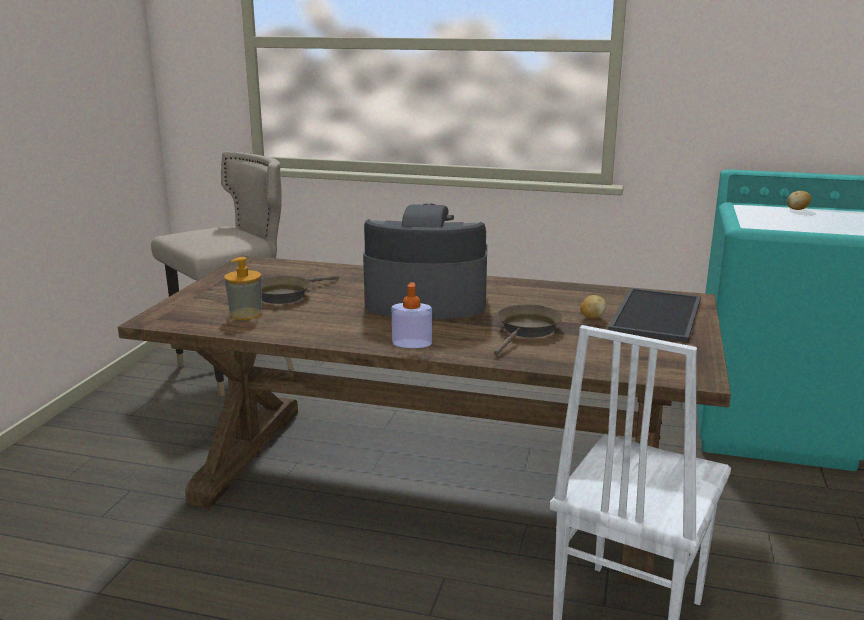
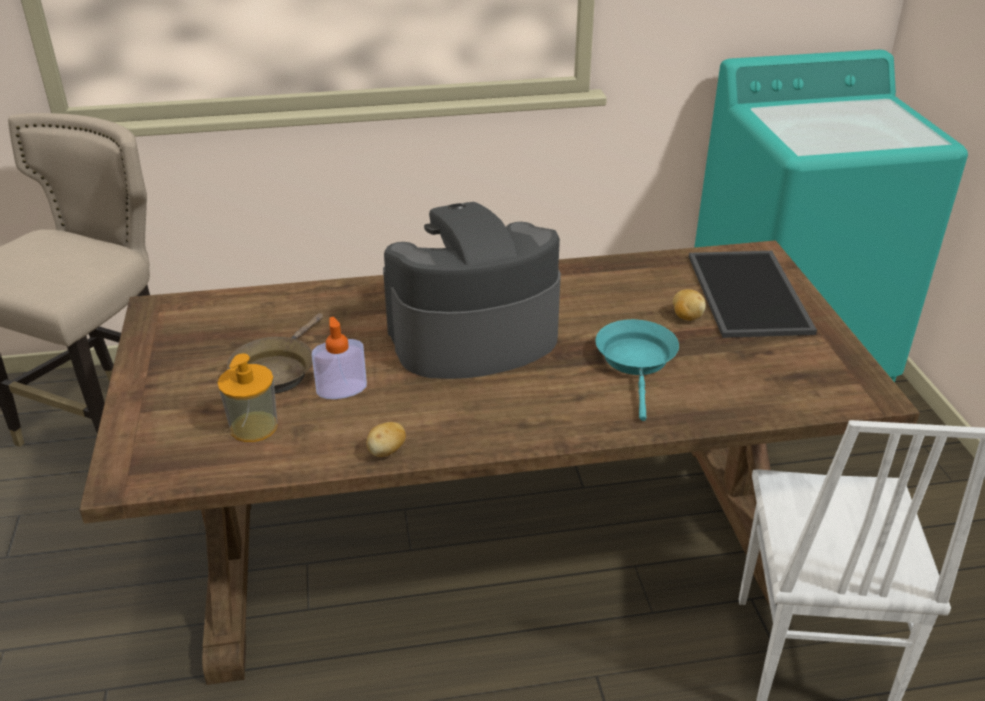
camera: 25 degrees left, 15 degrees up
(412, 344) = (525, 426): soap dispenser -> soap dispenser (342, 389)
(527, 331) = (637, 362): brown frying pan -> turquoise frying pan
(797, 209) = (820, 107): potato -> potato (386, 452)

